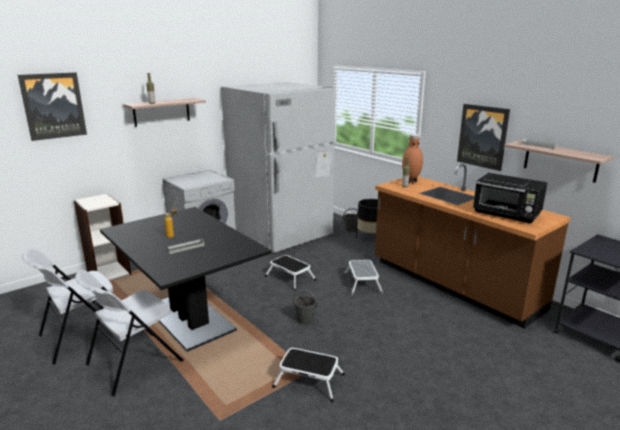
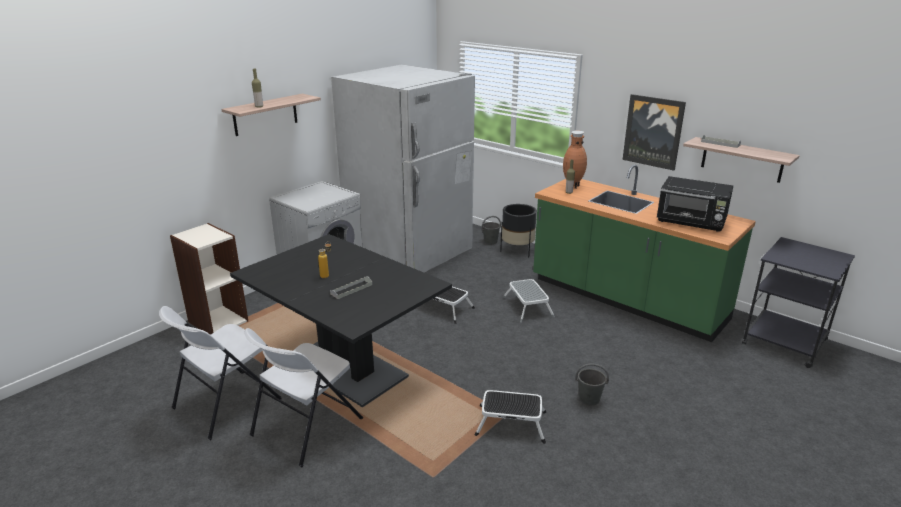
camera: 10 degrees left, 5 degrees up
(53, 106) = (141, 119): picture -> none
(305, 320) = (480, 356): grey bucket -> grey bucket (589, 399)
(453, 285) = (626, 300): brown counter -> green counter

